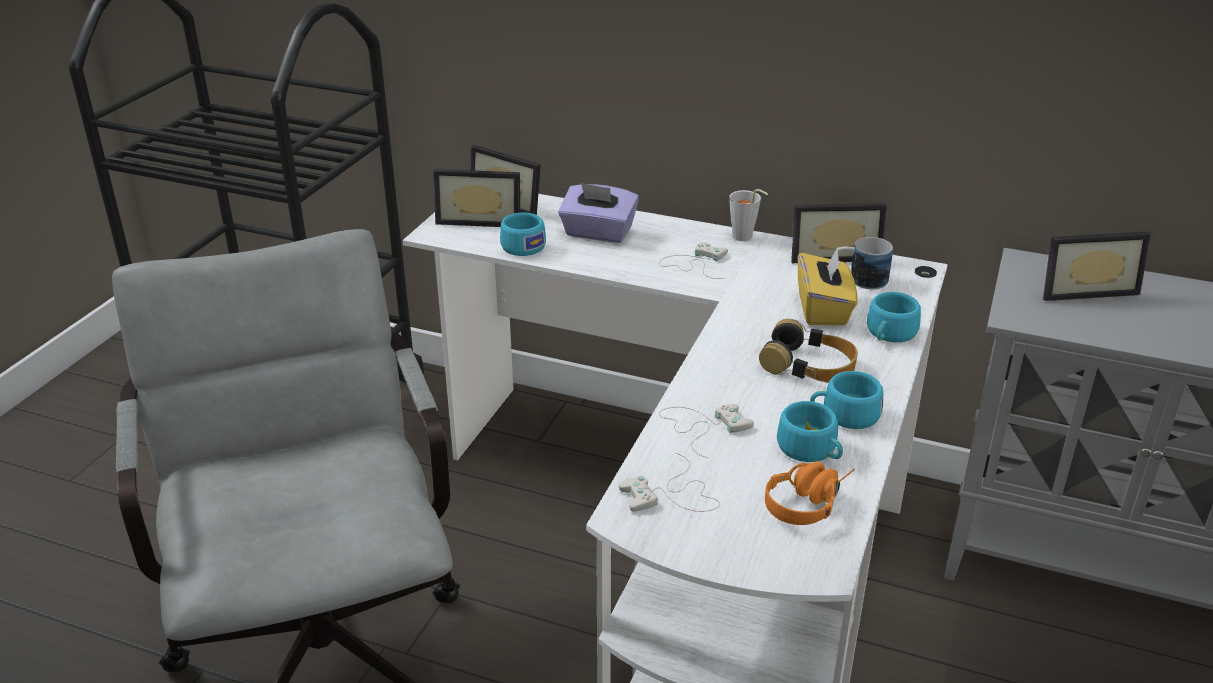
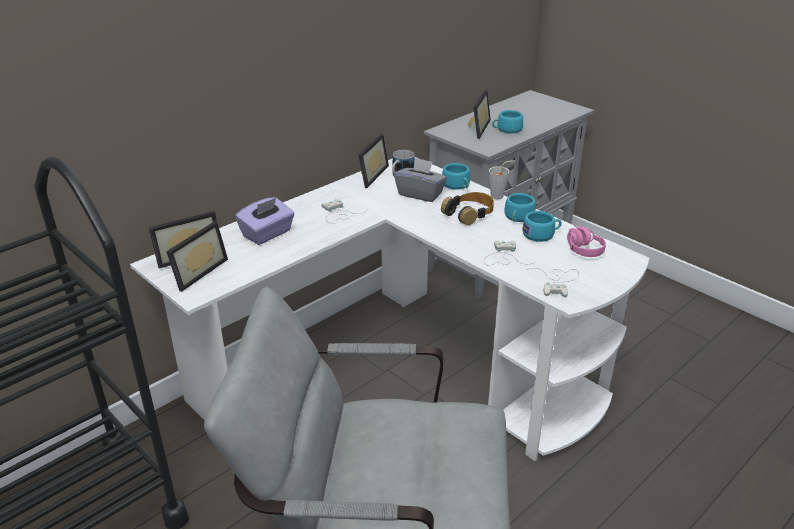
camera: 65 degrees left, 0 degrees up
(520, 245) = (252, 265): turquoise cup -> turquoise cup (506, 130)
(745, 238) = (325, 192): grey cup -> grey cup (500, 196)
(809, 501) = (580, 247): orange headphones -> pink headphones
(823, 309) = (420, 194): yellow tissue box -> grey tissue box

